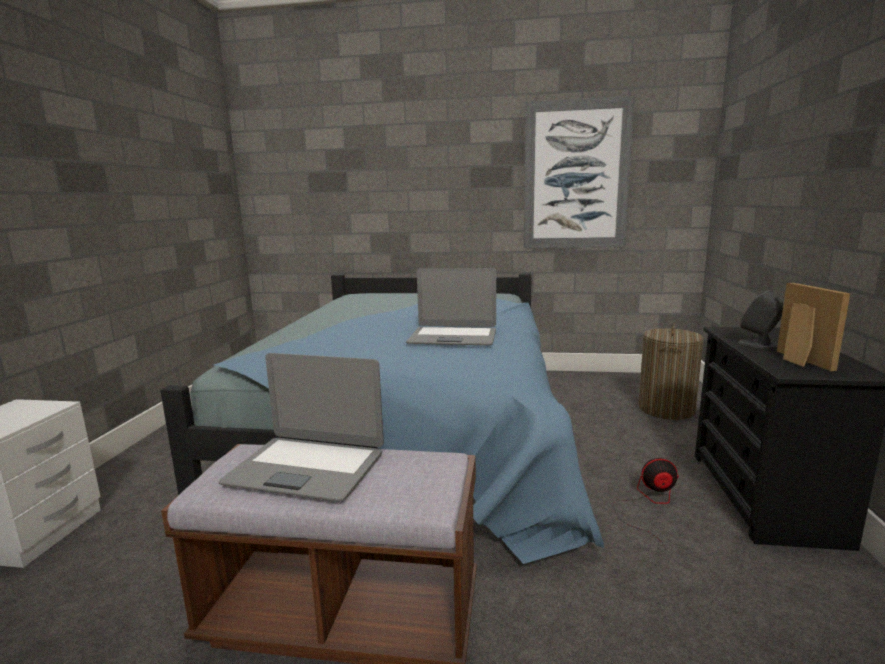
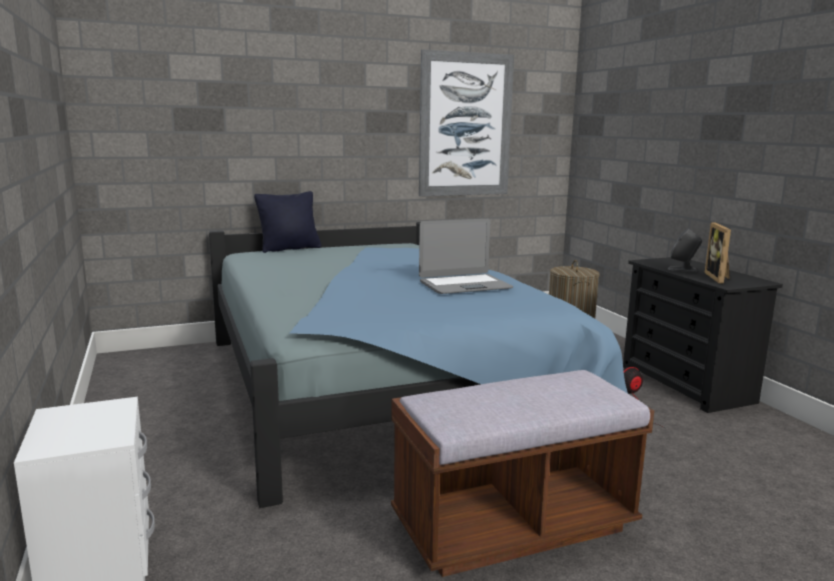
camera: 30 degrees left, 0 degrees up
(307, 468) = (502, 398): laptop -> none
(392, 292) = (289, 249): none -> black pillow
(797, 361) = (719, 278): picture frame -> picture frame turned 135 degrees counterclockwise

